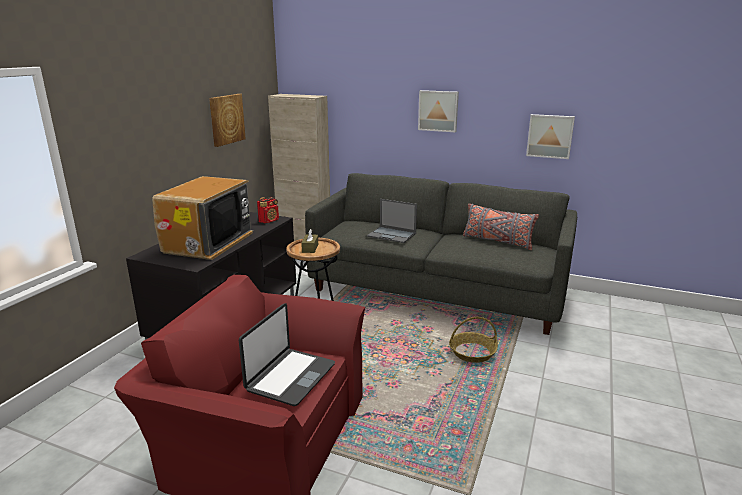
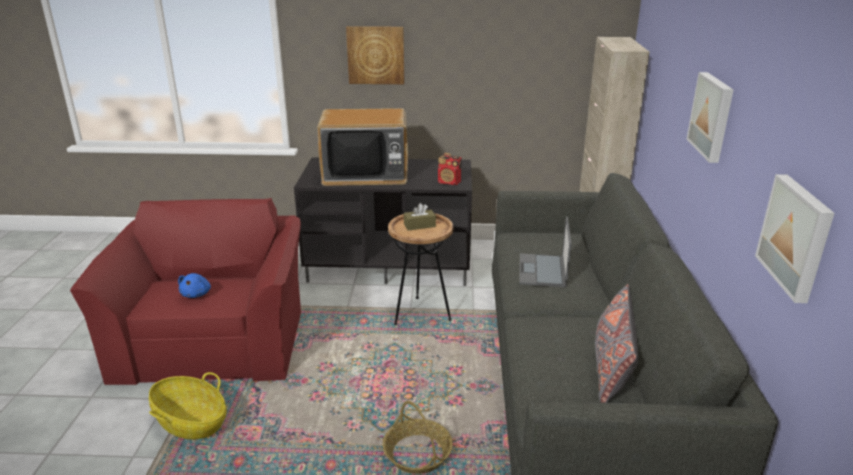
camera: 70 degrees right, 5 degrees up
(226, 119) = (507, 56): picture -> picture (376, 55)
(290, 377) = (196, 294): laptop -> blue plush toy
(393, 459) = (191, 422): none -> basket

